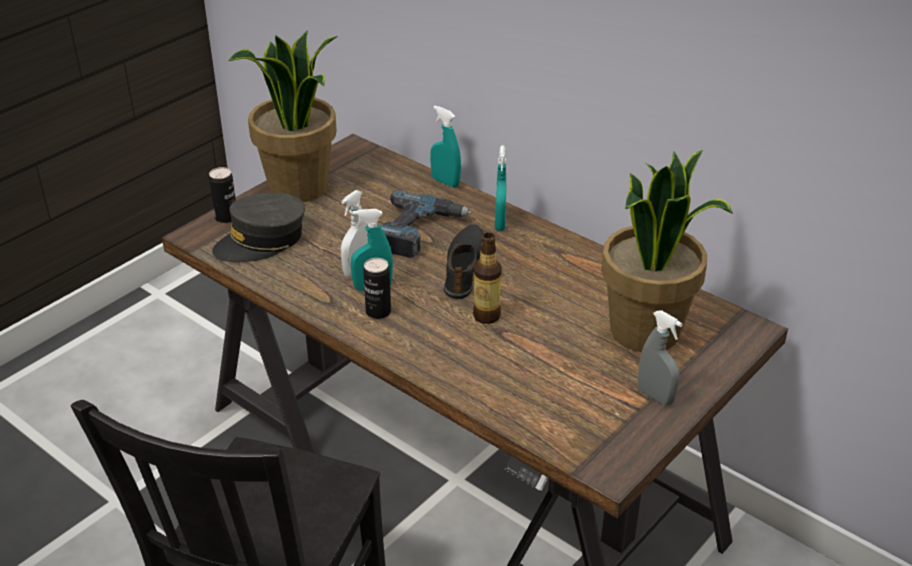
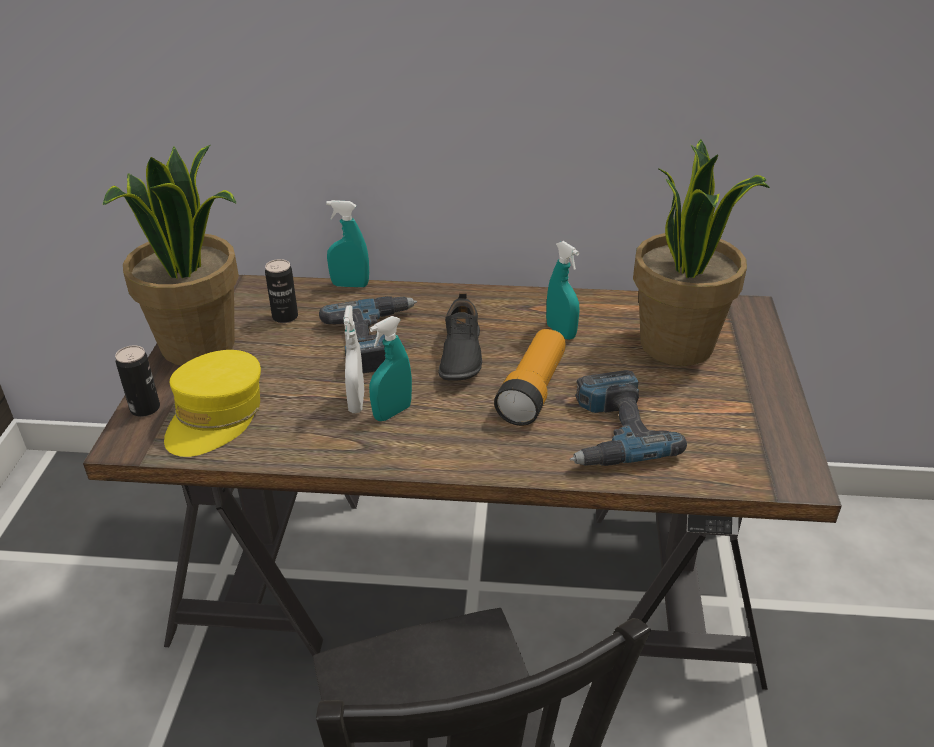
camera: 35 degrees left, 0 degrees up
(261, 241) = (216, 416): grey cap -> yellow cap
(378, 312) = (426, 434): can -> can (285, 317)
(465, 267) = (460, 355): black shoe -> black shoe turned 150 degrees counterclockwise
(486, 316) = (532, 391): bottle -> flashlight
(500, 223) = (445, 303): turquoise spray bottle -> turquoise spray bottle (561, 332)
(509, 370) = (611, 432): none -> power drill
(655, 396) = (752, 396): grey spray bottle -> none

